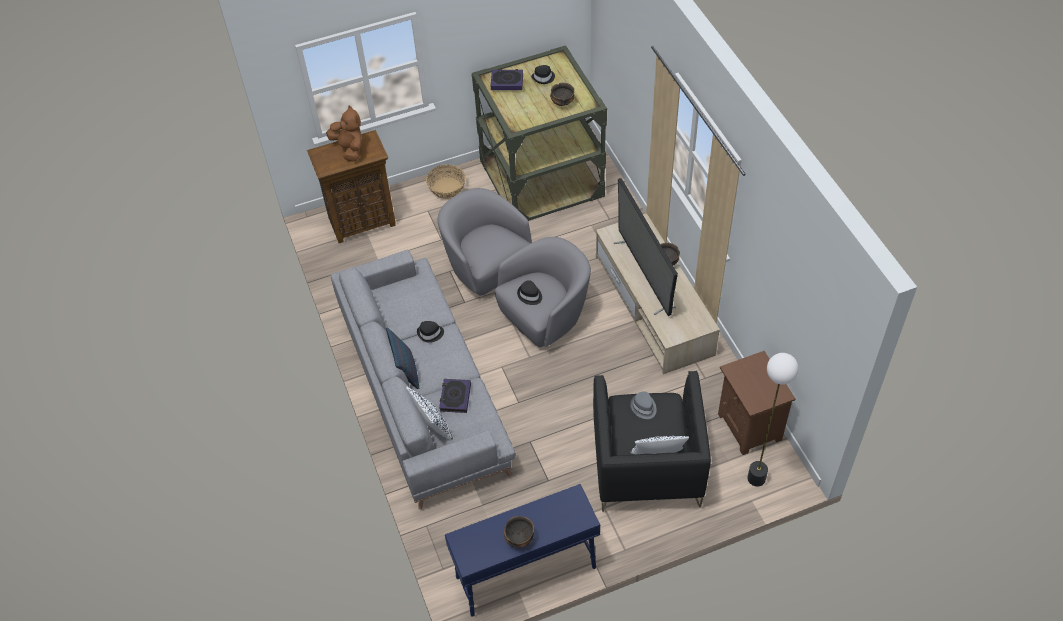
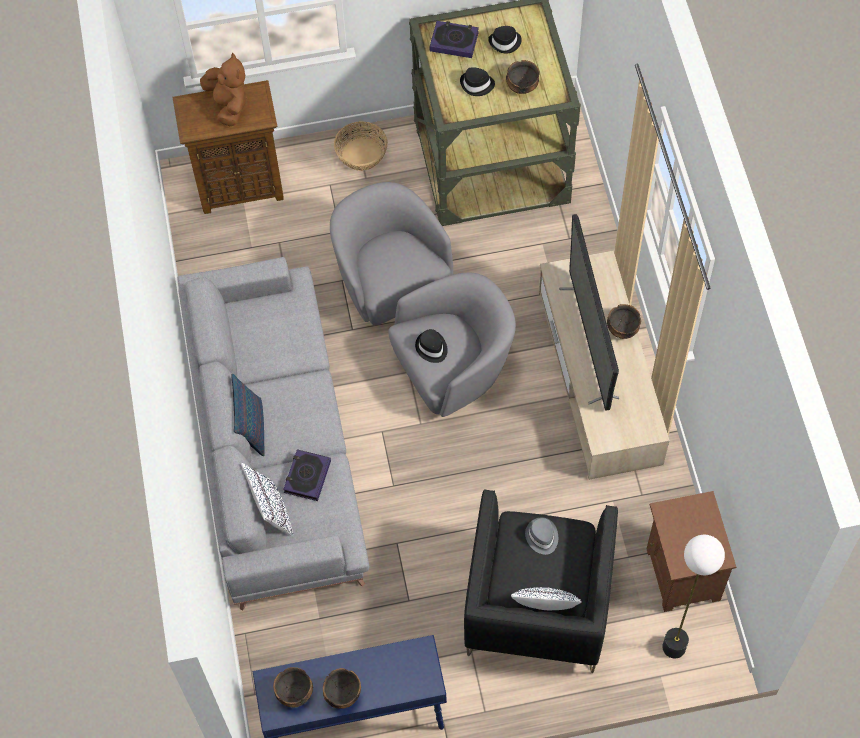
camera: 10 degrees right, 10 degrees up
(430, 333) = (293, 380): black hat -> black hat (477, 85)
(481, 544) = (295, 693): none -> bowl

